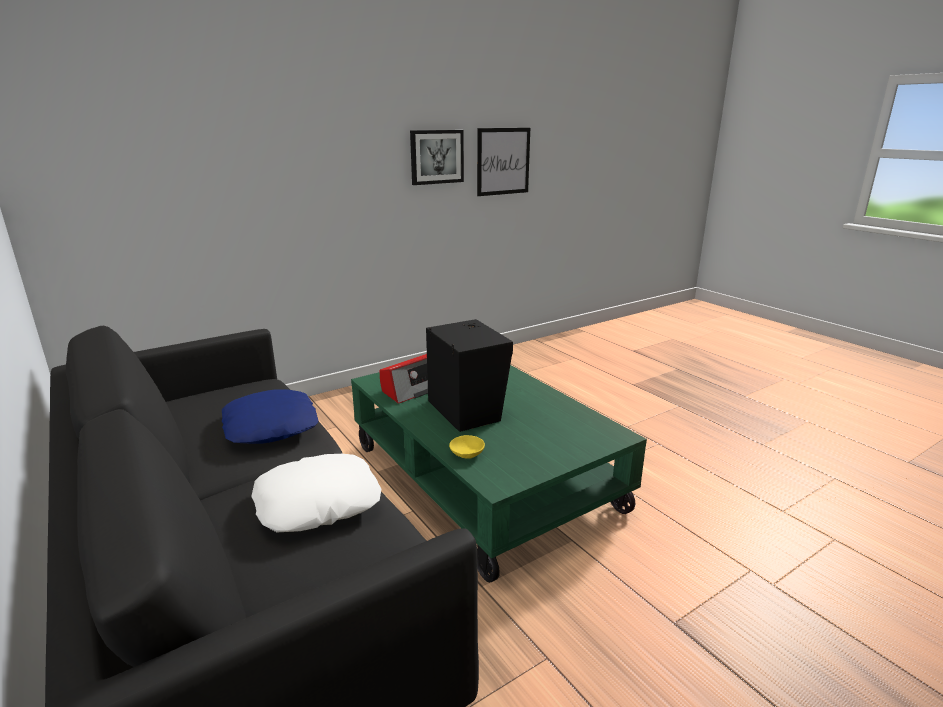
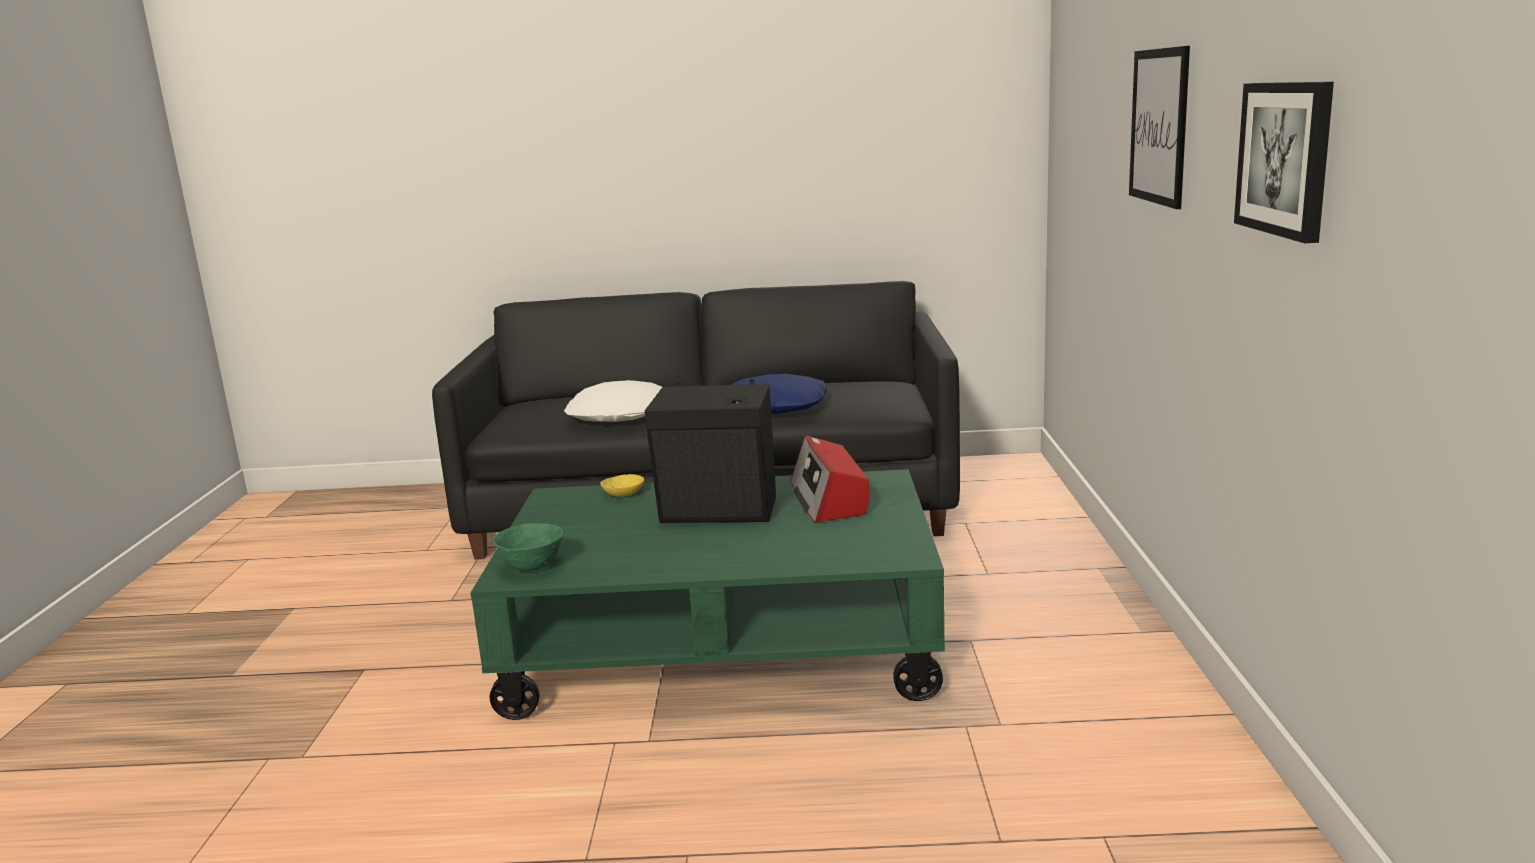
camera: 125 degrees right, 5 degrees down
(503, 161) = (1417, 204): picture -> picture (1159, 126)
(599, 434) = (532, 567): none -> green bowl

